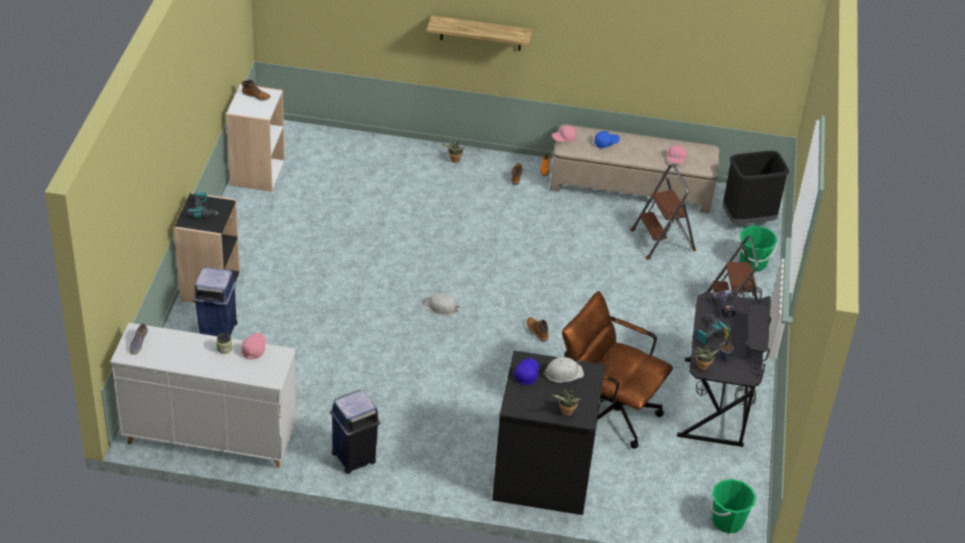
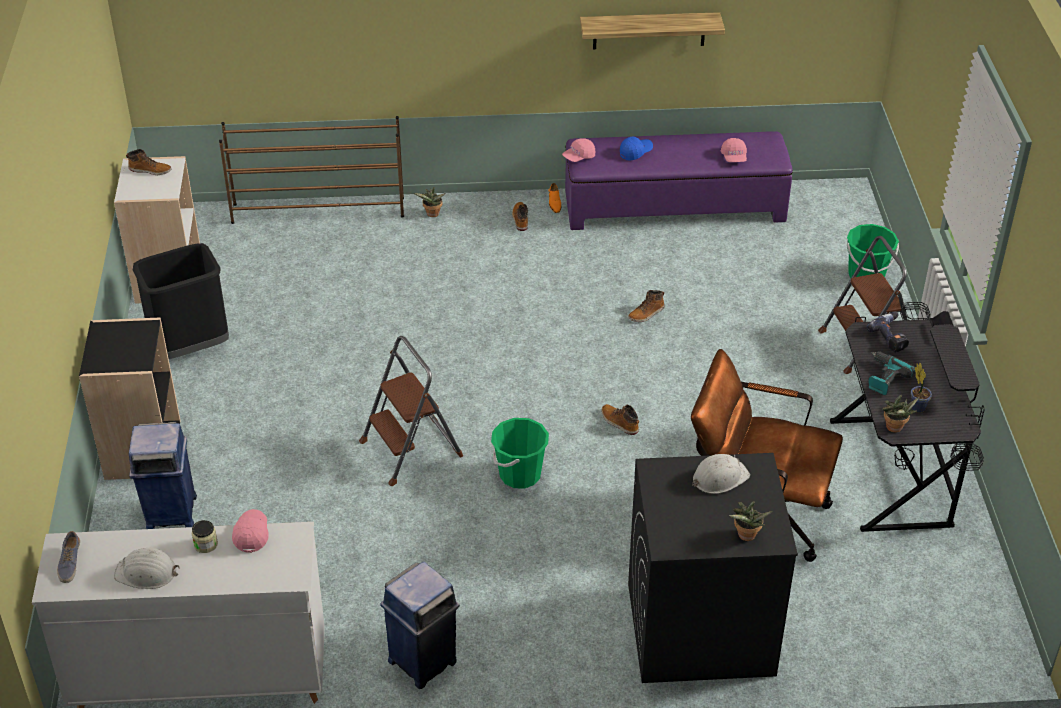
camera: 10 degrees left, 0 degrees up
(203, 210) = (116, 343): power drill -> none
(375, 143) = (319, 210): none -> brown shoe rack
(440, 307) = (477, 415): white hard hat -> white hard hat (146, 573)
(481, 33) = (445, 31): shelf -> shelf (649, 30)
(526, 374) = (668, 490): blue cap -> none
(583, 260) = (646, 314): none -> boot
(632, 186) = (675, 205): beige bench -> purple bench
(665, 240) = (743, 266): brown step ladder -> brown step ladder (415, 447)
(727, 521) = (977, 640): green bucket -> green bucket (520, 474)
(747, 220) = (837, 221): black trash can -> black trash can (190, 348)

